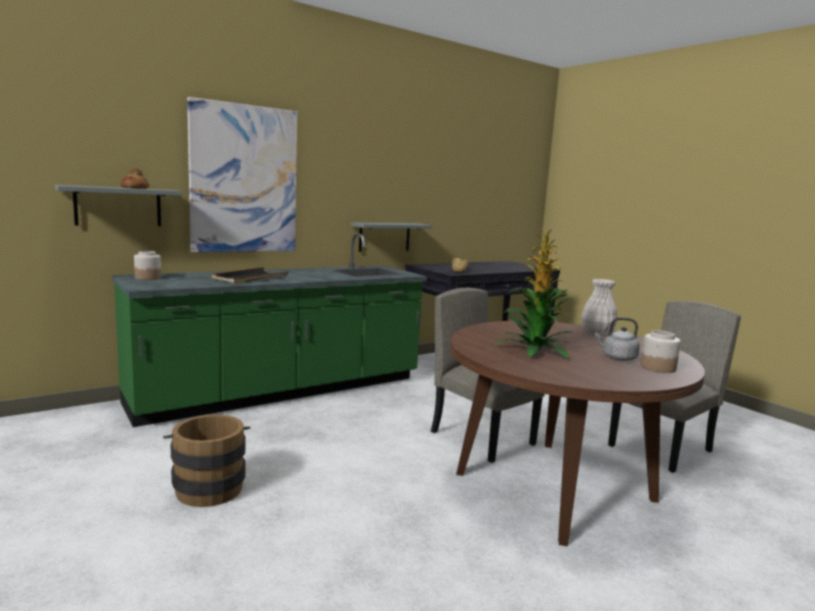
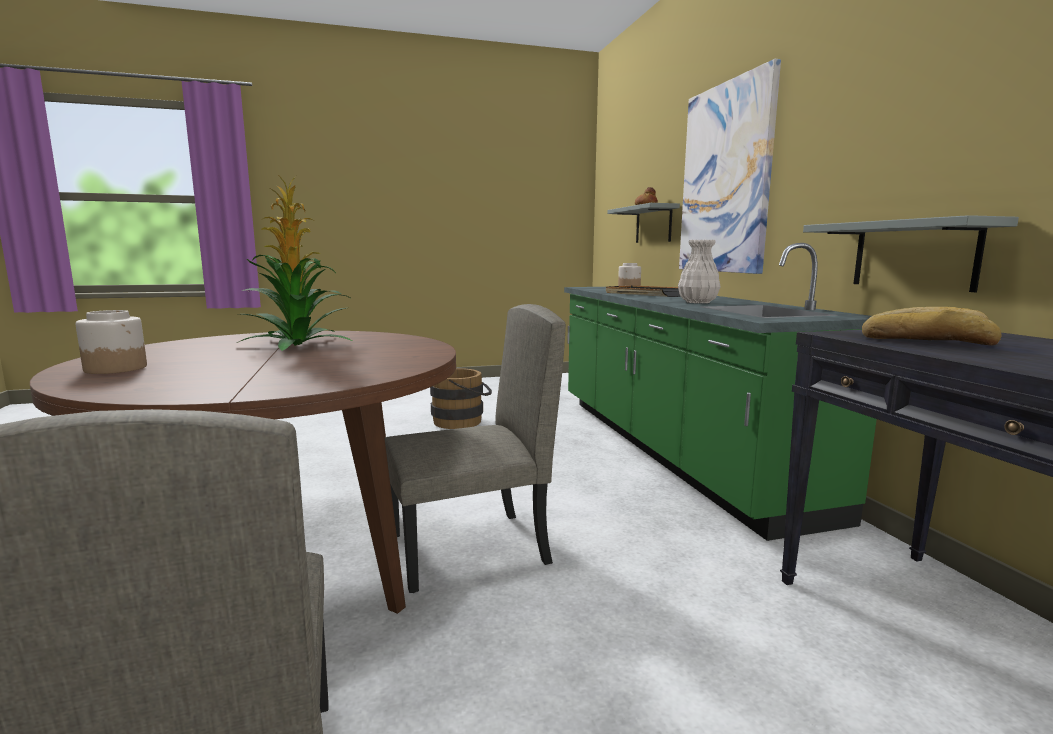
camera: 110 degrees right, 0 degrees up
(597, 331) = (314, 381): white vase -> white vase (698, 302)
(617, 358) = (191, 363): grey kettle -> none

